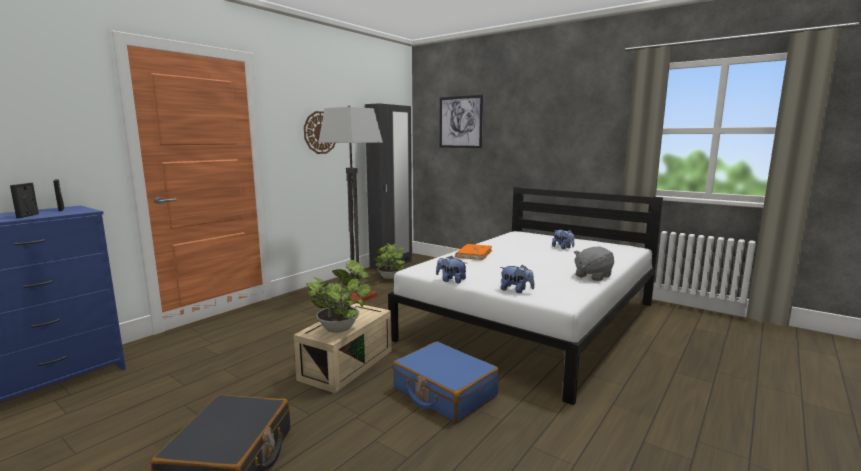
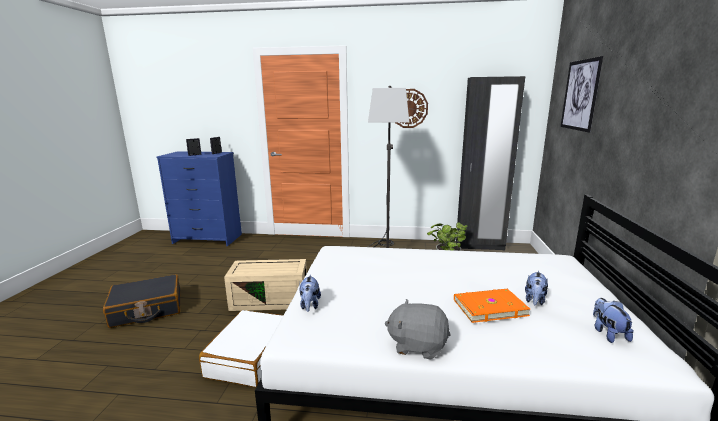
camera: 60 degrees right, 5 degrees up
(340, 327) = (254, 269): potted plant -> none
(444, 392) = (249, 356): blue suitcase -> white suitcase
(451, 280) = (314, 270): plush toy -> plush toy (608, 333)
(473, 254) = (415, 258): orange book -> orange book (489, 307)

